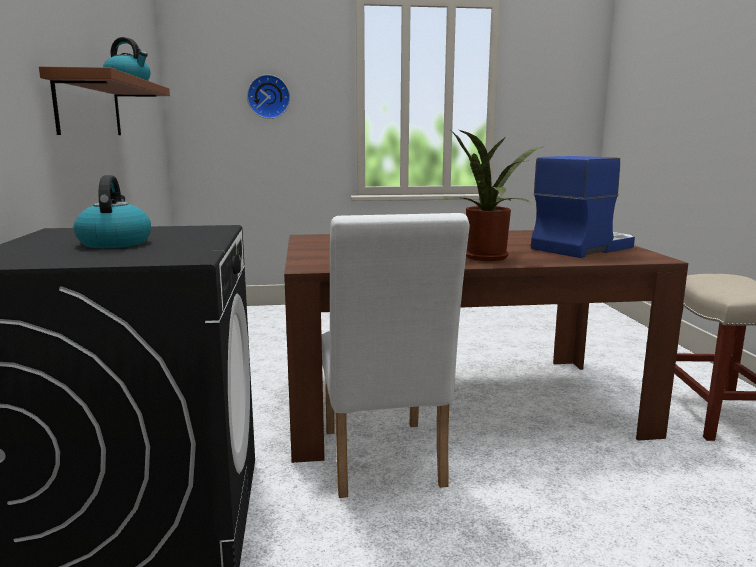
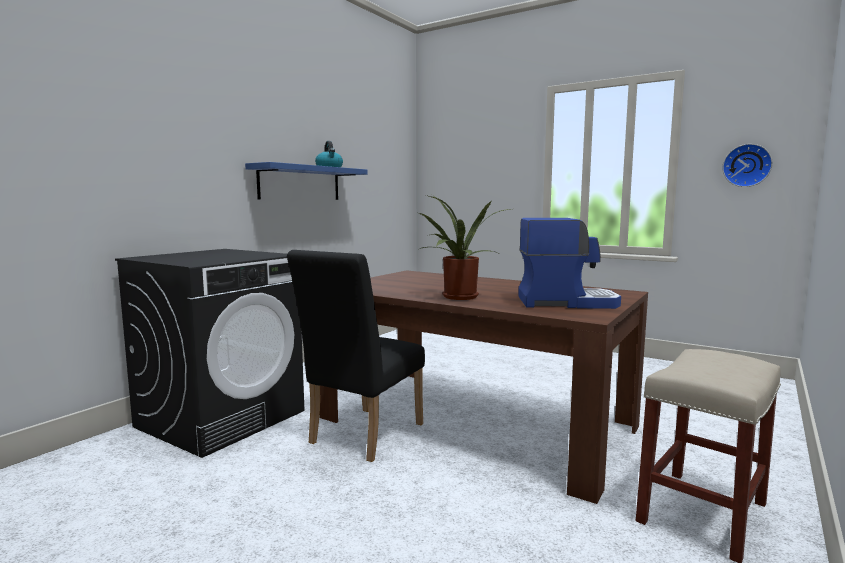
camera: 40 degrees right, 5 degrees down
(89, 107) = (300, 183): brown shelf -> blue shelf
(115, 243) = (208, 256): kettle -> none
(268, 97) = (480, 171): wall clock -> wall clock (747, 165)
(383, 464) = (361, 436): white chair -> black chair

